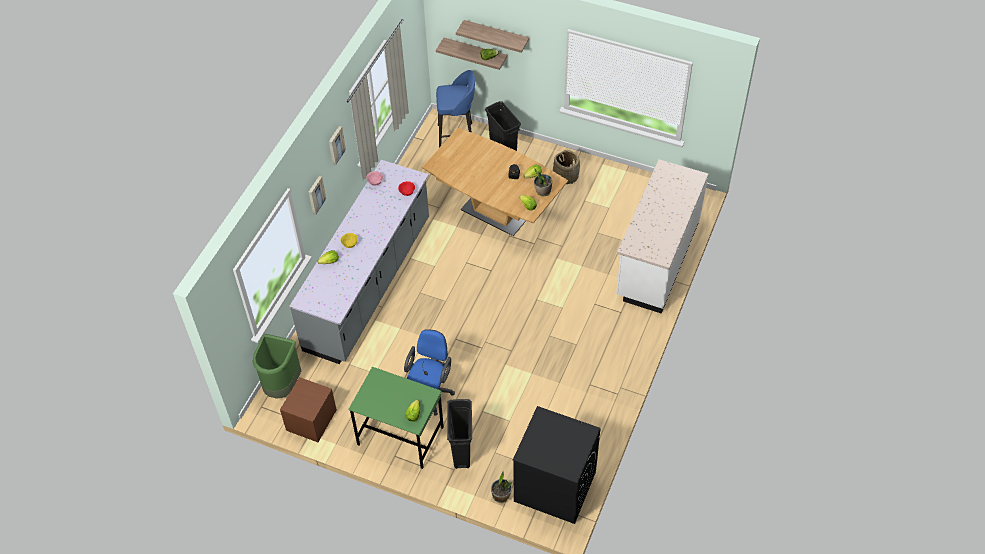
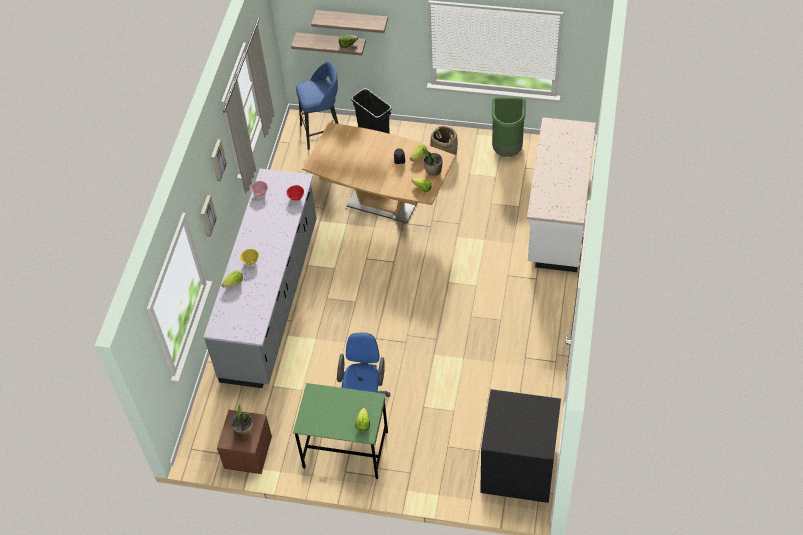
camera: 10 degrees left, 0 degrees up
(282, 386) = (208, 423): green trash can -> green trash can (507, 148)
(461, 452) = (413, 453): black trash can -> none
(501, 496) = (466, 490): potted plant -> potted plant (244, 431)

